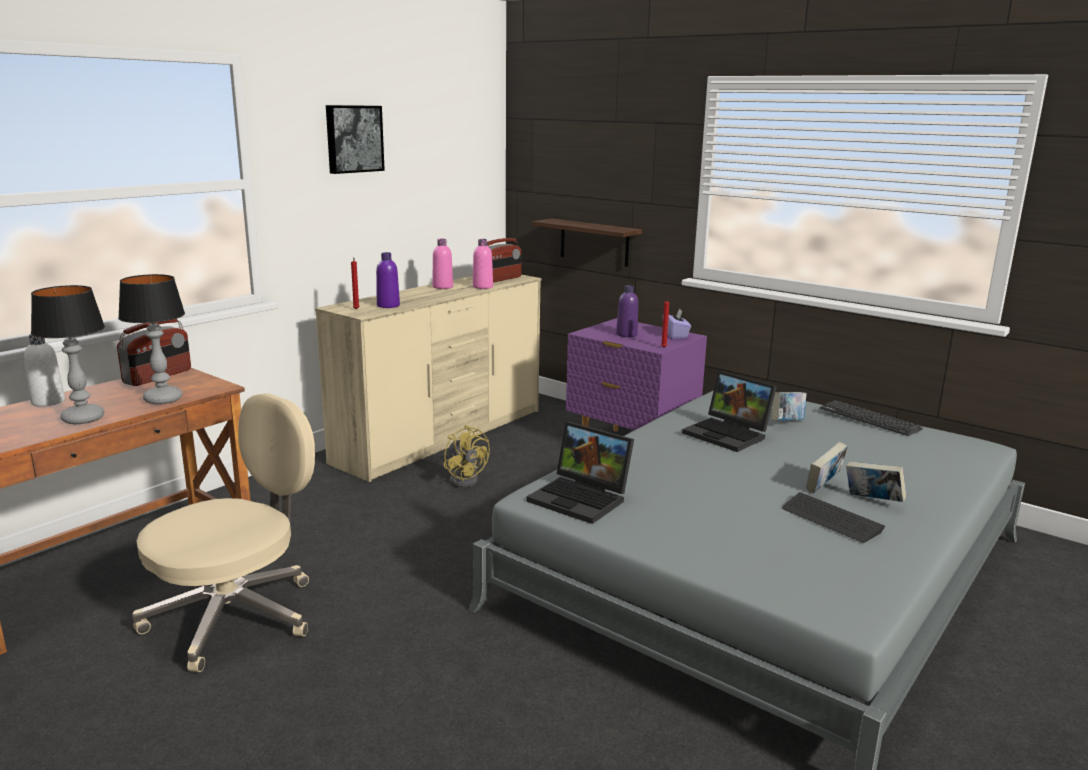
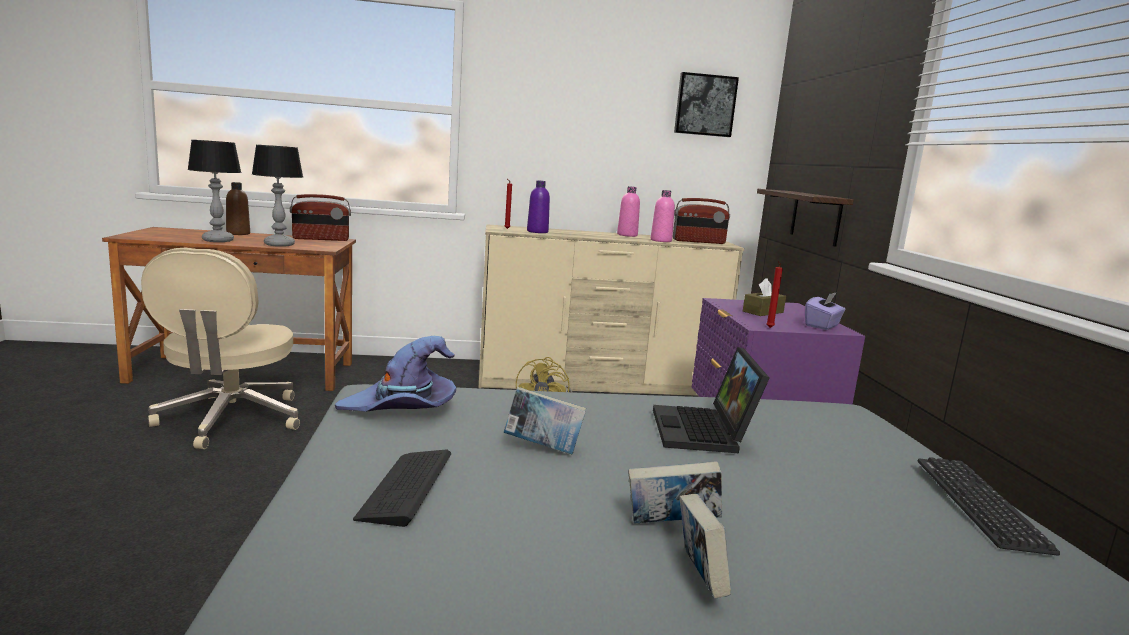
camera: 45 degrees right, 5 degrees down
(48, 402) = (238, 233): white bottle -> brown bottle
(236, 616) = (230, 420): beige office chair -> beige office chair turned 90 degrees clockwise
(353, 139) = (572, 85): picture -> picture (705, 105)
(582, 499) = (401, 409): laptop -> purple hat
(626, 334) = (763, 312): purple bottle -> brown tissue box
(787, 422) = (828, 456): book -> book (543, 448)
(831, 519) = (569, 557): keyboard -> keyboard (406, 487)

